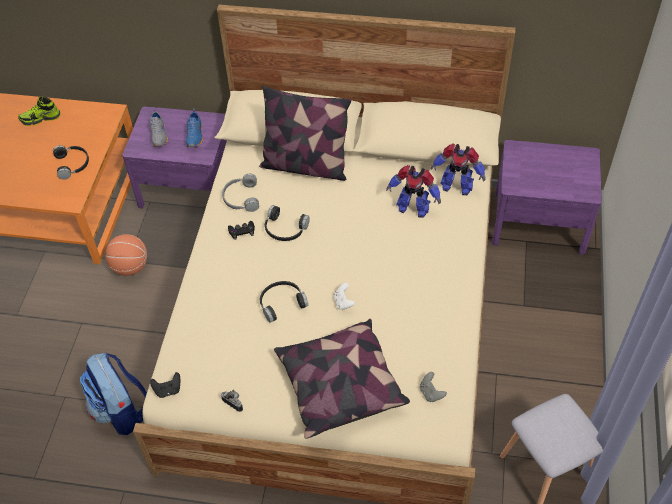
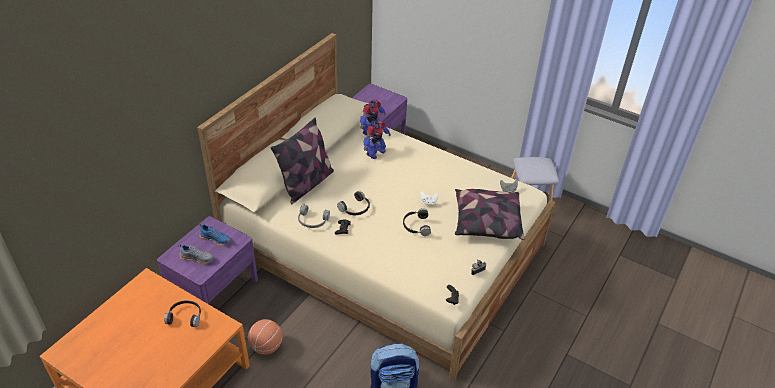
camera: 70 degrees left, 10 degrees down
(40, 118) = (110, 326): shoe -> none

